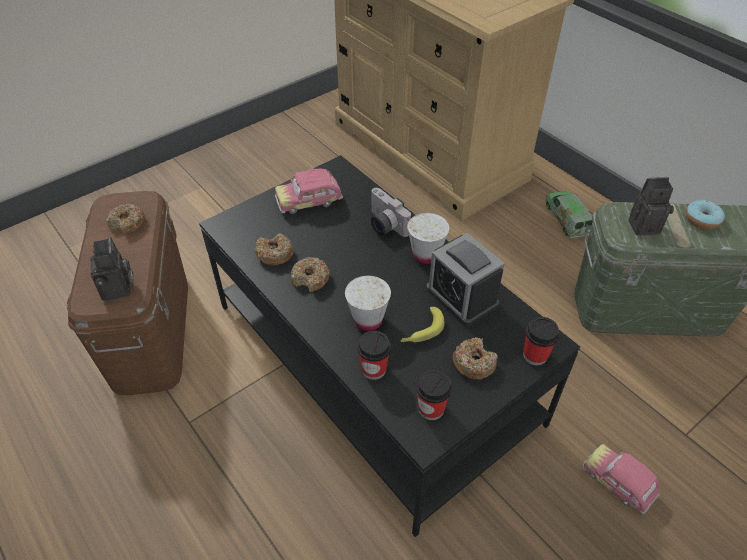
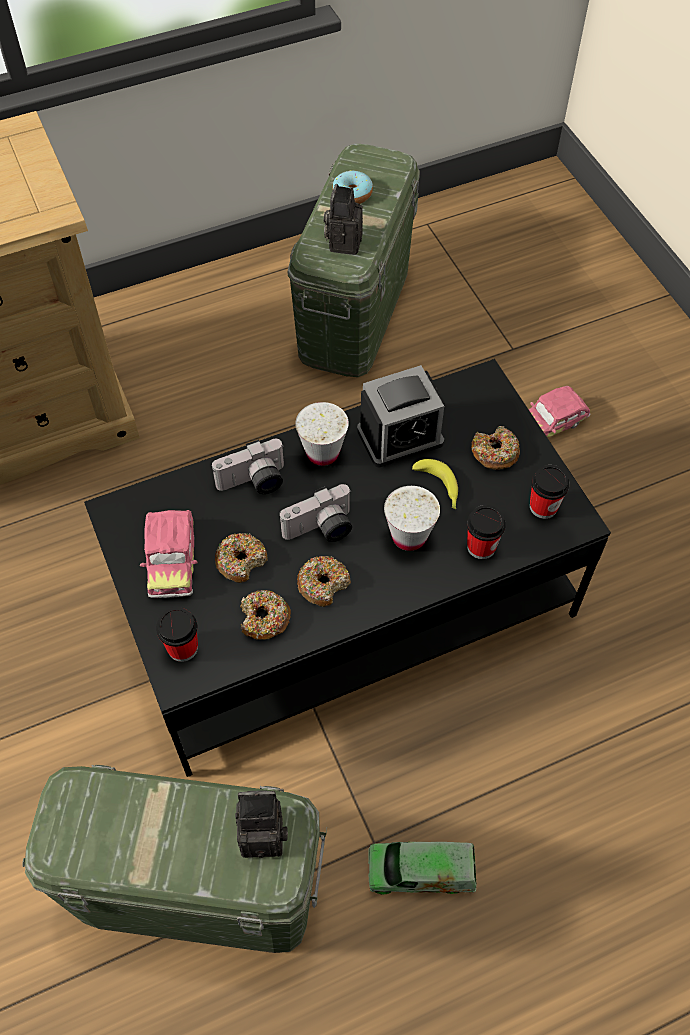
camera: 75 degrees left, 10 degrees up
(128, 223) = (121, 818): donut -> donut (241, 561)
(151, 331) = (195, 888): brown storage box -> green storage box
(356, 268) = (321, 530): none -> camera
(535, 355) = (497, 398): cup -> cup (183, 647)
(566, 220) = (188, 327): toy truck -> toy truck (421, 871)

